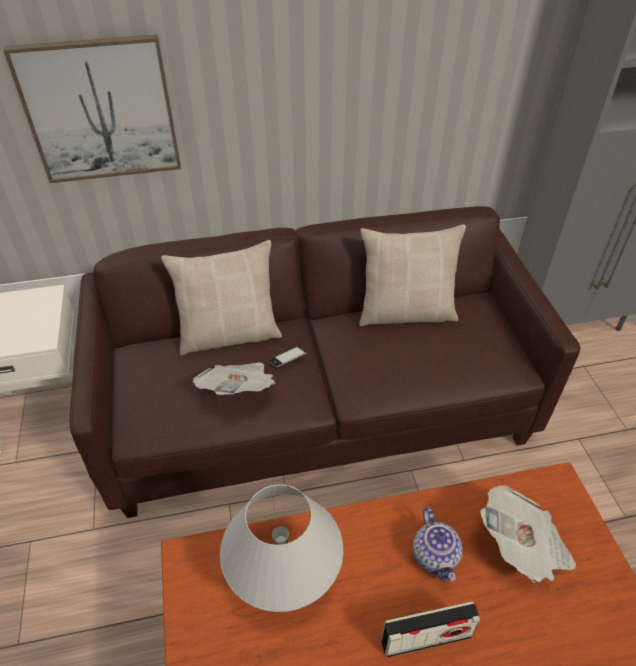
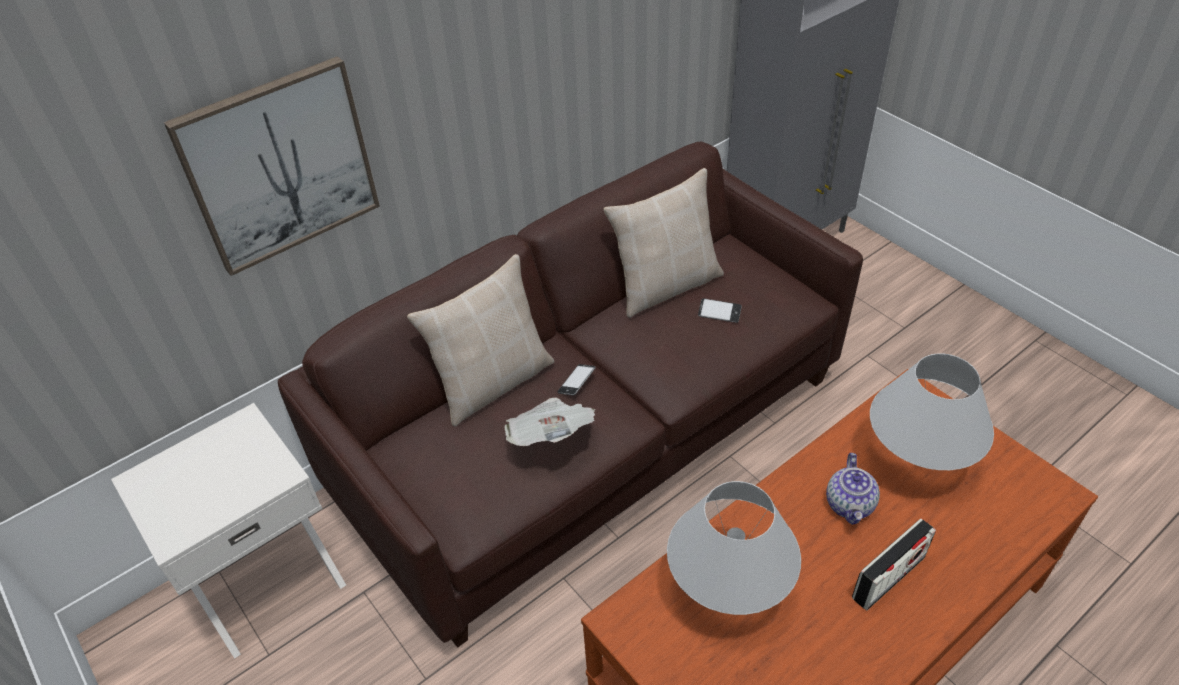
camera: 25 degrees left, 0 degrees up
(433, 350) = (719, 313): none -> phone
(435, 556) = (850, 505): teapot -> teapot turned 45 degrees clockwise
(522, 547) = (917, 461): newspaper -> white table lamp

